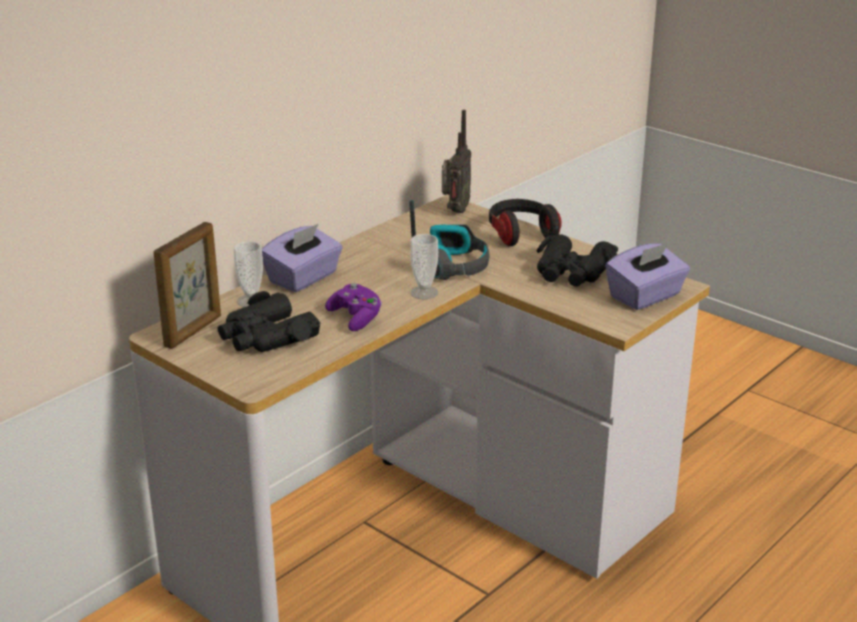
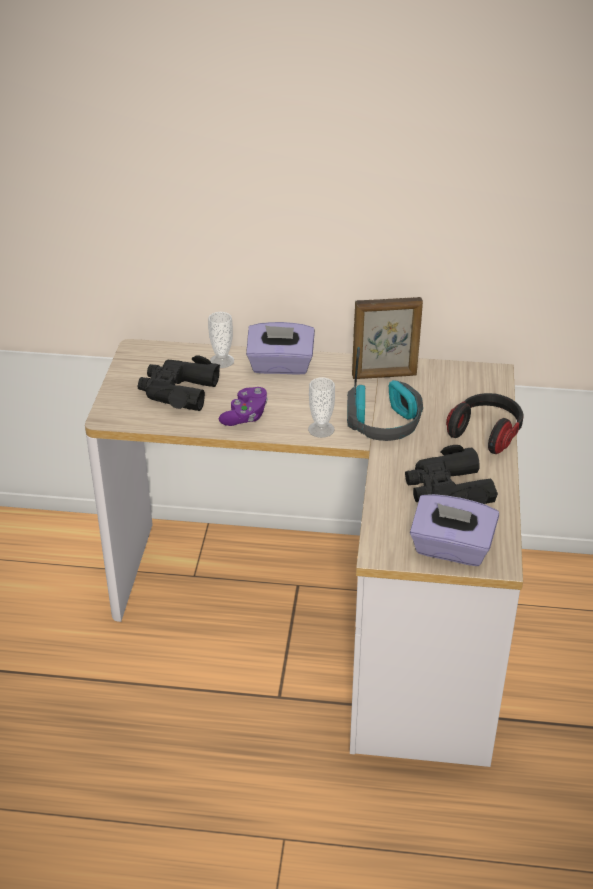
camera: 55 degrees right, 10 degrees up
(194, 331) = (155, 359): picture frame -> picture frame (384, 375)
(454, 211) = (484, 382): radio -> none

